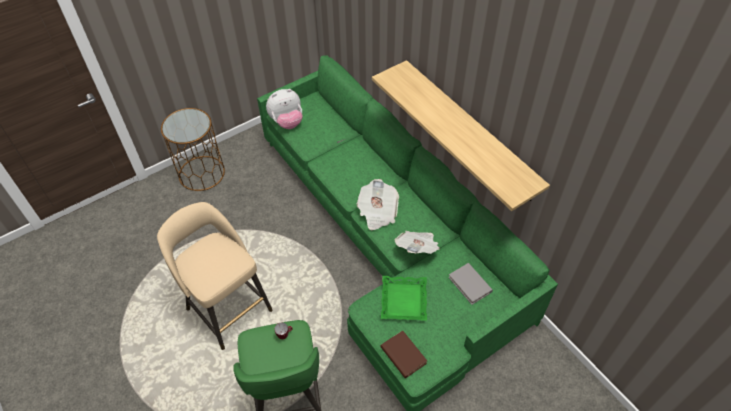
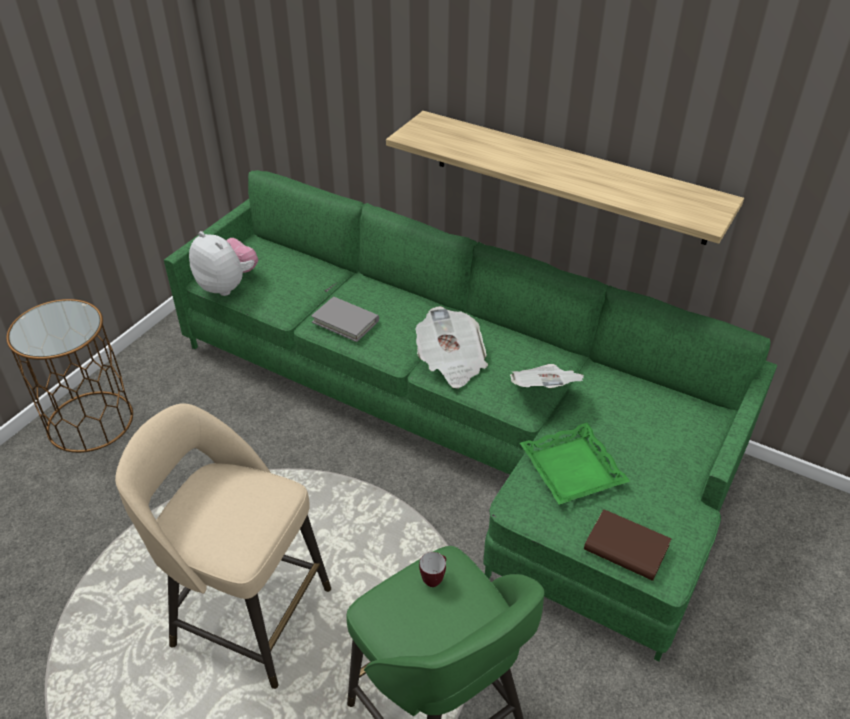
camera: 25 degrees left, 10 degrees down
(287, 122) = (227, 285): plush toy -> plush toy turned 90 degrees counterclockwise
(470, 284) = (651, 413): grey book -> grey book (345, 321)

